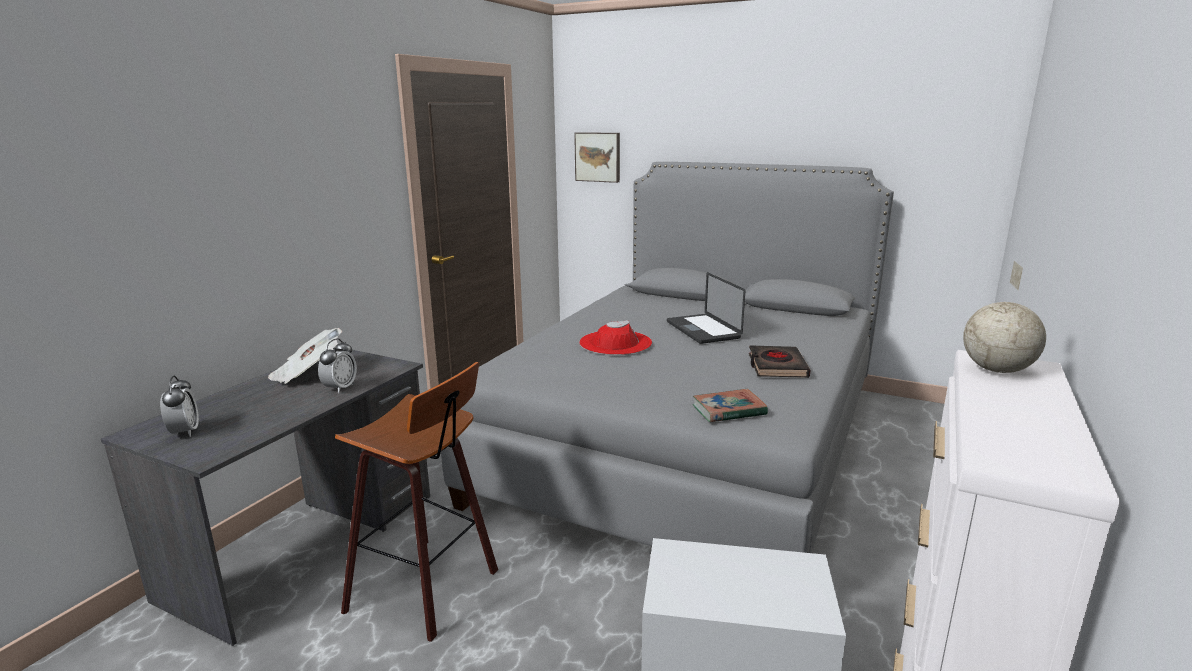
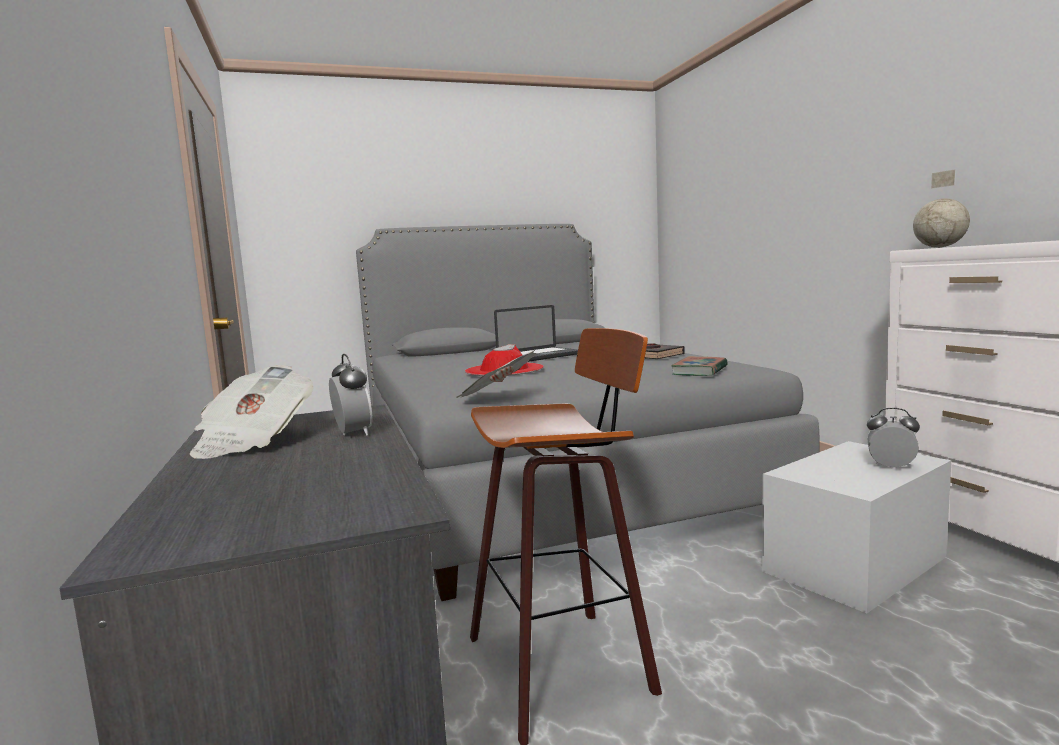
camera: 45 degrees left, 10 degrees down
(184, 432) = (251, 517): alarm clock -> alarm clock (891, 467)
(515, 379) = (497, 398): none -> newspaper
(598, 157) = (300, 230): picture -> none
(703, 330) = (539, 356): laptop -> laptop turned 60 degrees counterclockwise

